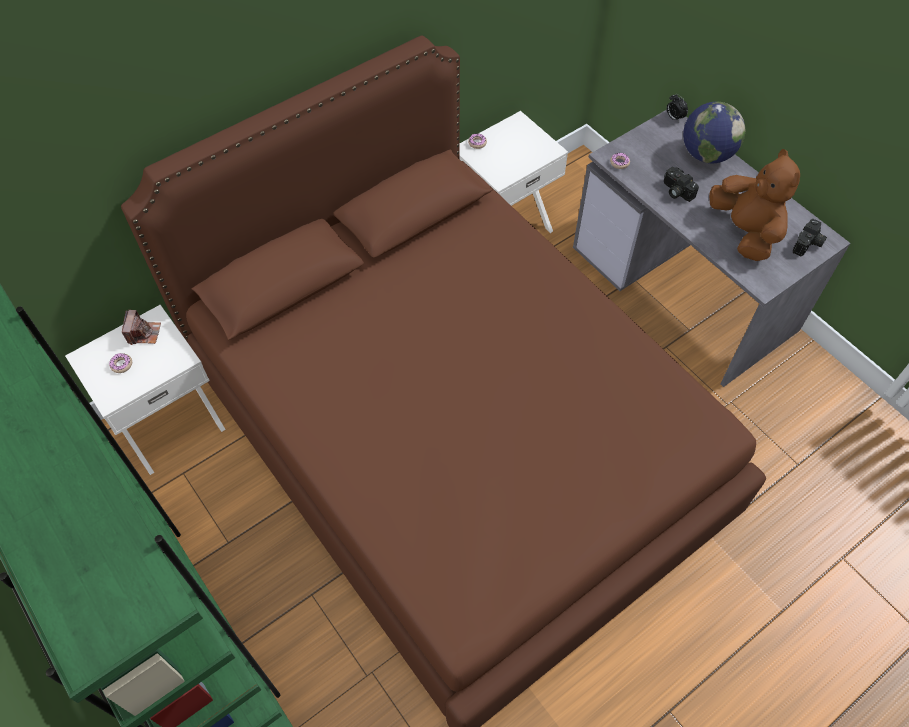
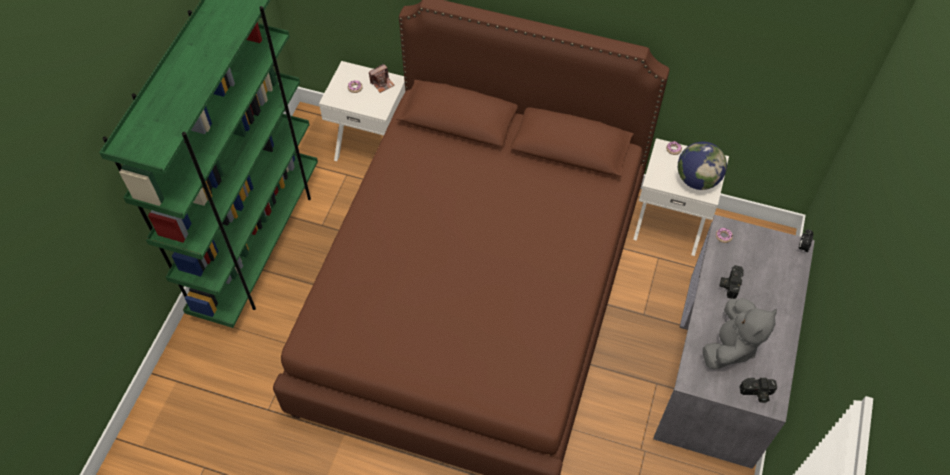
camera: 55 degrees right, 0 degrees up
(706, 154) = (785, 286): globe -> globe (697, 179)
(745, 232) = (730, 346): brown plush toy -> grey plush toy

